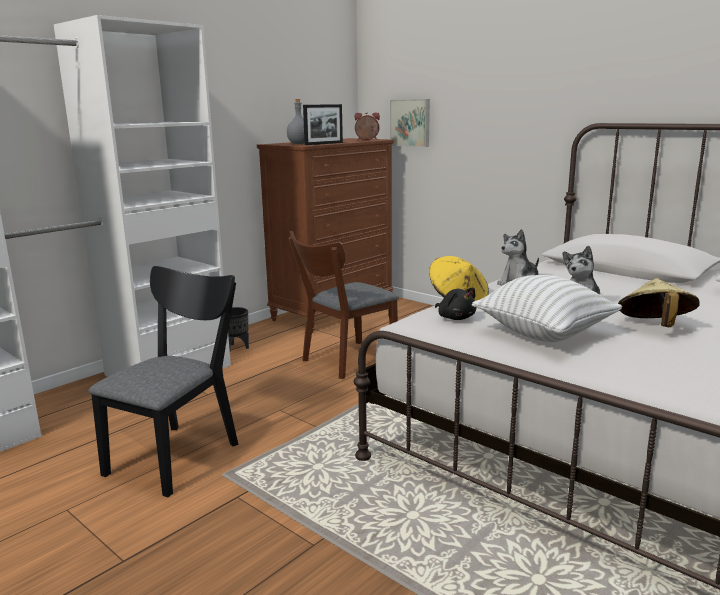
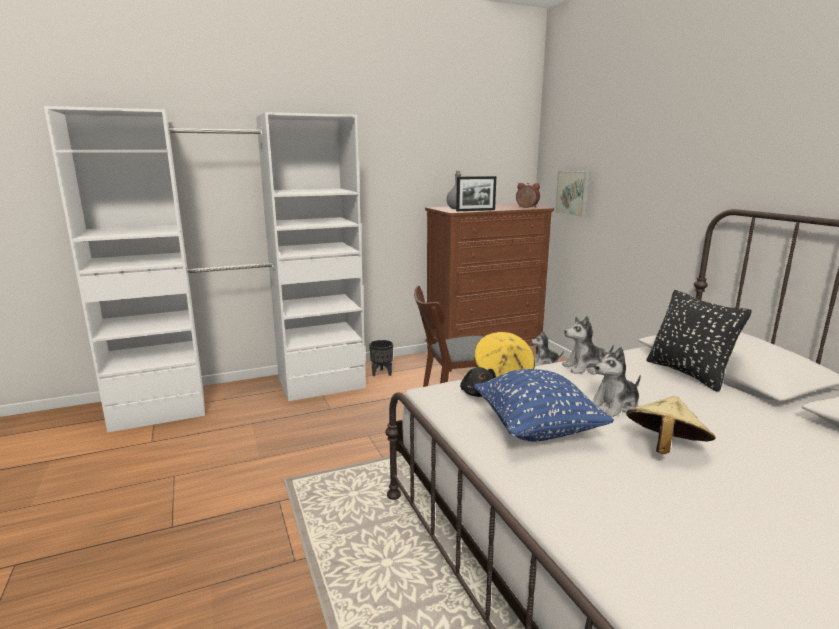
camera: 25 degrees right, 0 degrees up
(179, 453) = (272, 453): black chair -> none
(401, 309) = (545, 363): none -> plush toy
(544, 334) = (536, 429): white pillow -> blue pillow
(602, 275) = (688, 374): none -> black pillow

